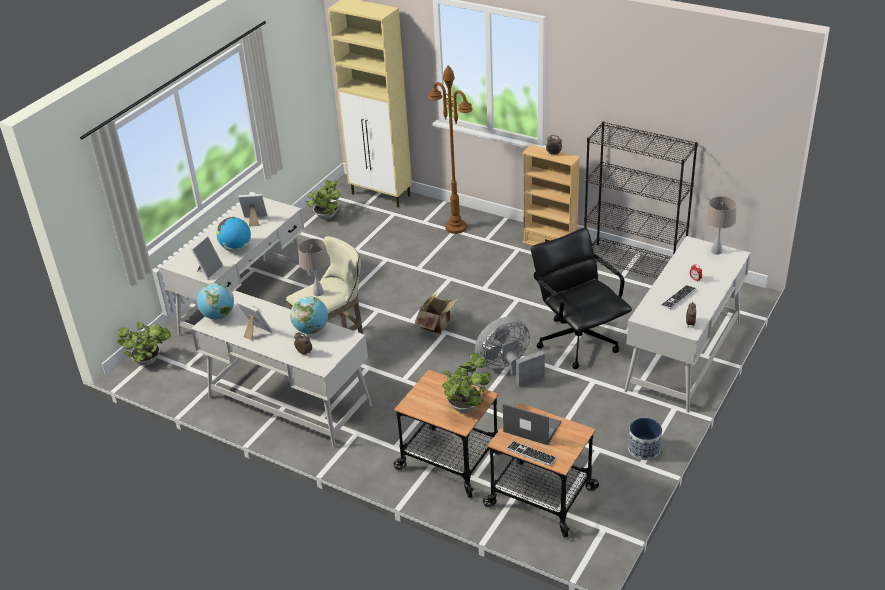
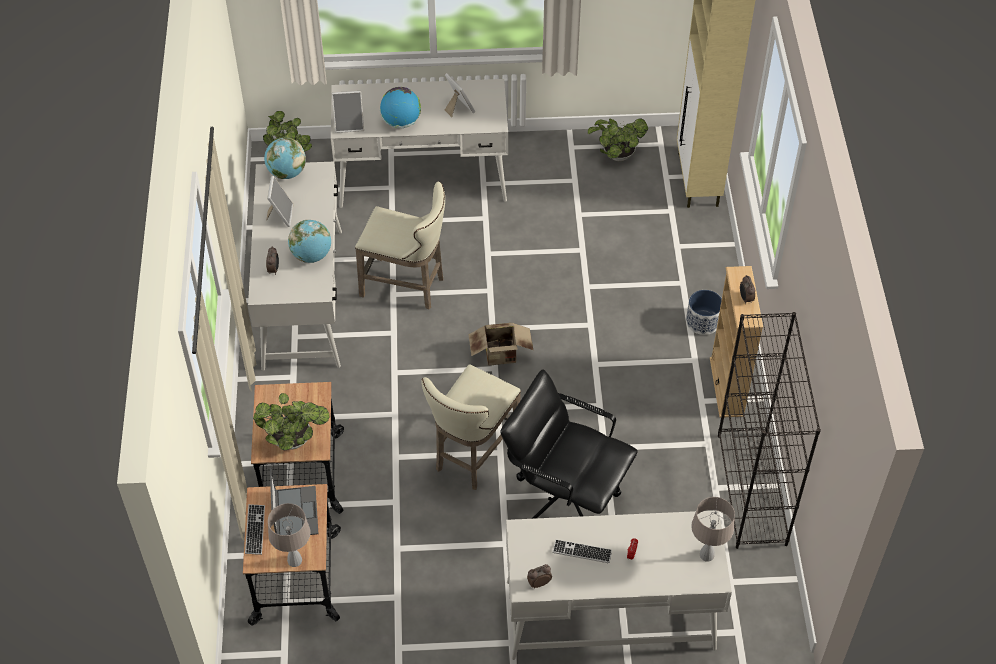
camera: 55 degrees right, 15 degrees up
(318, 293) = (390, 227): beige table lamp -> beige table lamp (294, 560)
(456, 227) = (690, 281): brown floor lamp -> none
(508, 369) = (472, 455): grey fan -> beige stool
(578, 341) = (564, 498): black office chair -> black office chair turned 90 degrees counterclockwise
(644, 449) = (423, 640): planter -> planter (702, 322)

